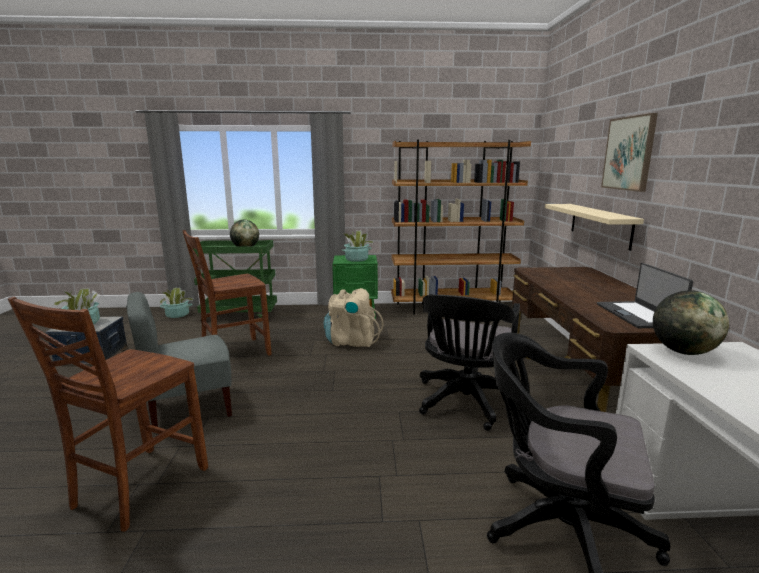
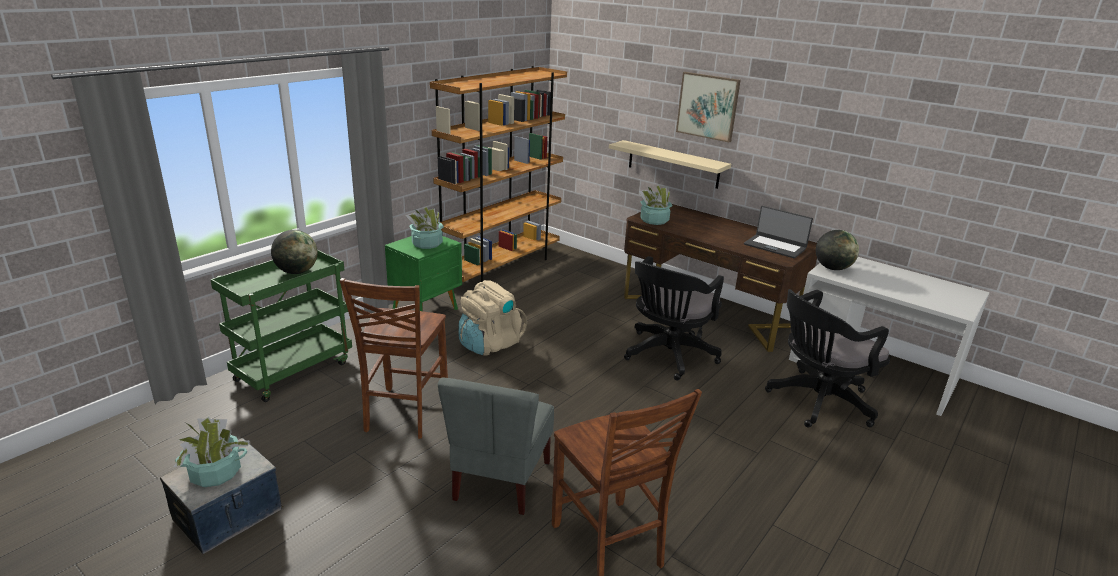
camera: 50 degrees left, 10 degrees up
(177, 314) = (192, 409): potted plant -> potted plant (654, 220)
(464, 403) = (667, 356): black office chair -> black office chair turned 60 degrees clockwise

